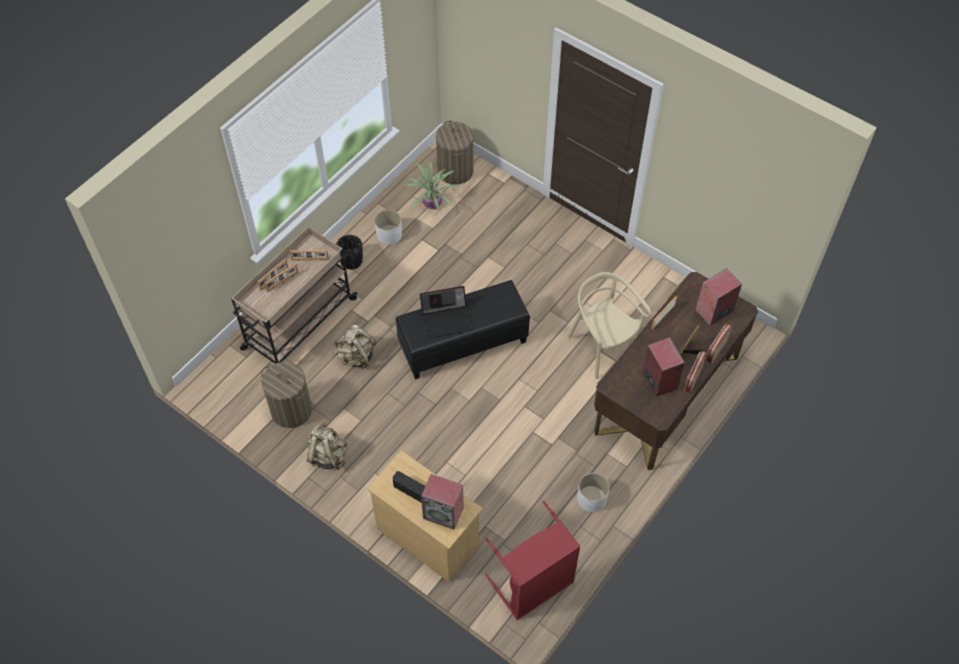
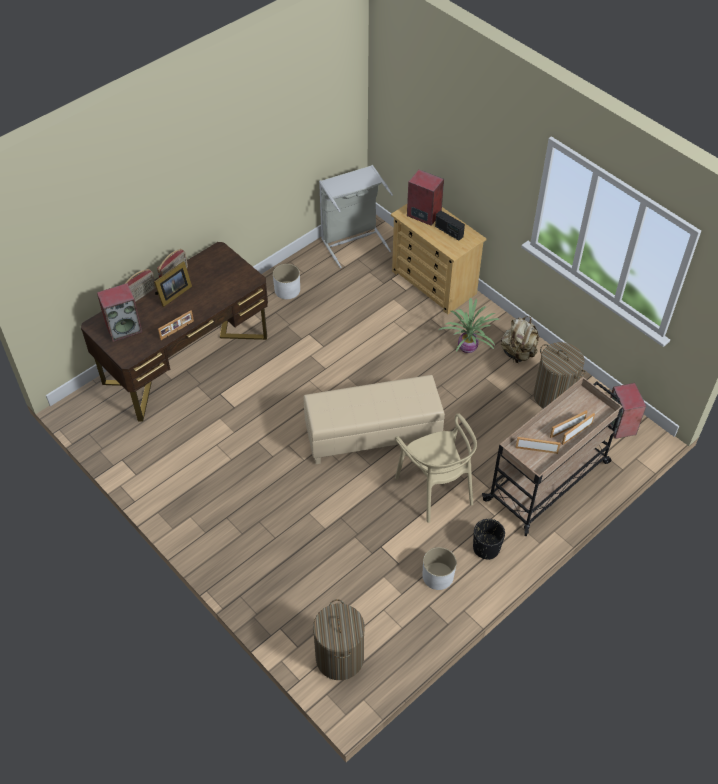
camera: 170 degrees left, 5 degrees down
(356, 356) = (486, 438): beige backpack -> none
(431, 204) = (380, 610): potted plant -> potted plant (468, 347)
(446, 319) = (391, 400): laptop -> none
(463, 342) = (372, 436): black ottoman -> beige ottoman
(534, 586) = (353, 240): red laundry basket -> grey laundry basket
(603, 346) = (230, 412): beige chair -> beige chair (435, 489)
(658, 380) = (206, 278): speaker -> speaker (621, 425)

